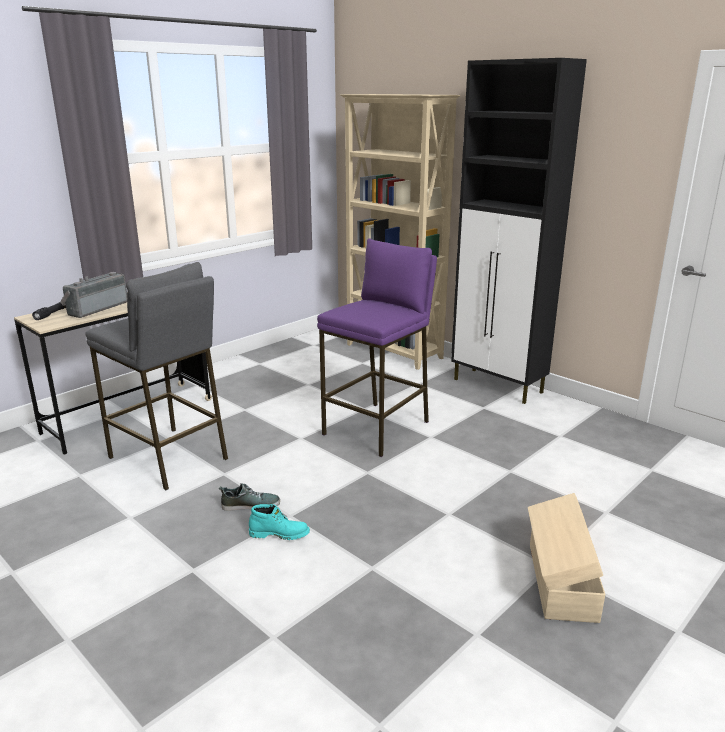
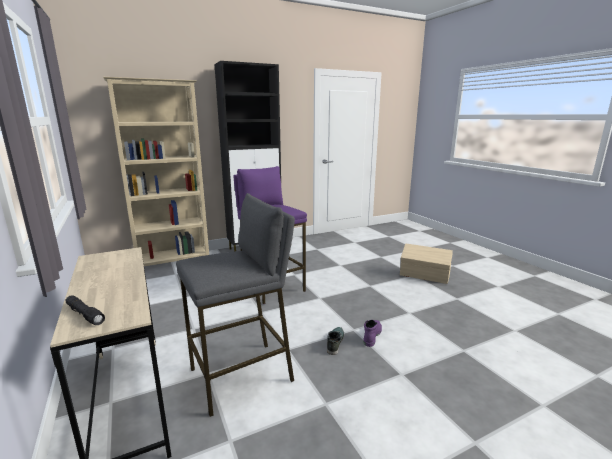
camera: 70 degrees left, 5 degrees down
(96, 308) = (109, 290): radio -> none
(279, 534) = (371, 335): turquoise boot -> purple boot

